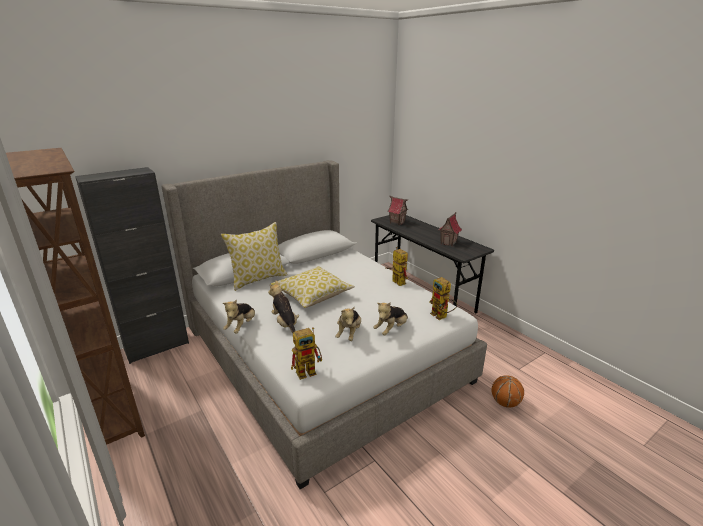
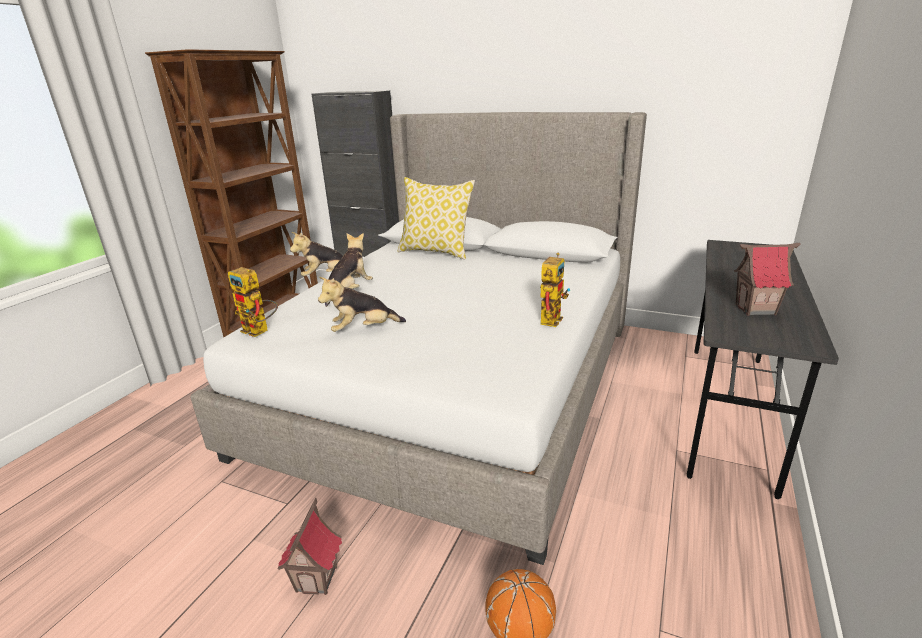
camera: 60 degrees right, 0 degrees up
(312, 295) = (433, 284): pillow -> none
(391, 329) = (400, 353): plush toy -> none
(397, 222) = (741, 255): toy house -> toy house (317, 579)
(442, 316) = (485, 382): toy robot -> none

